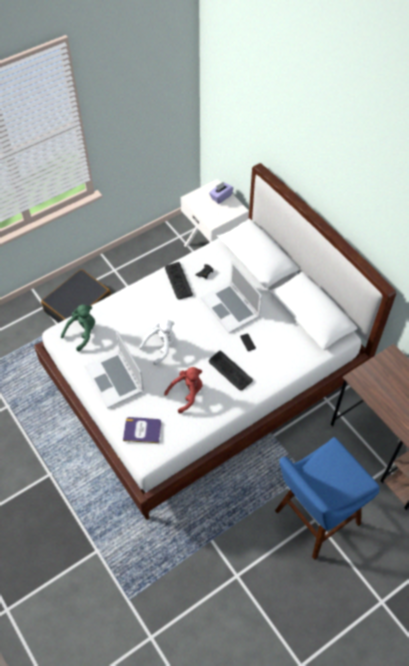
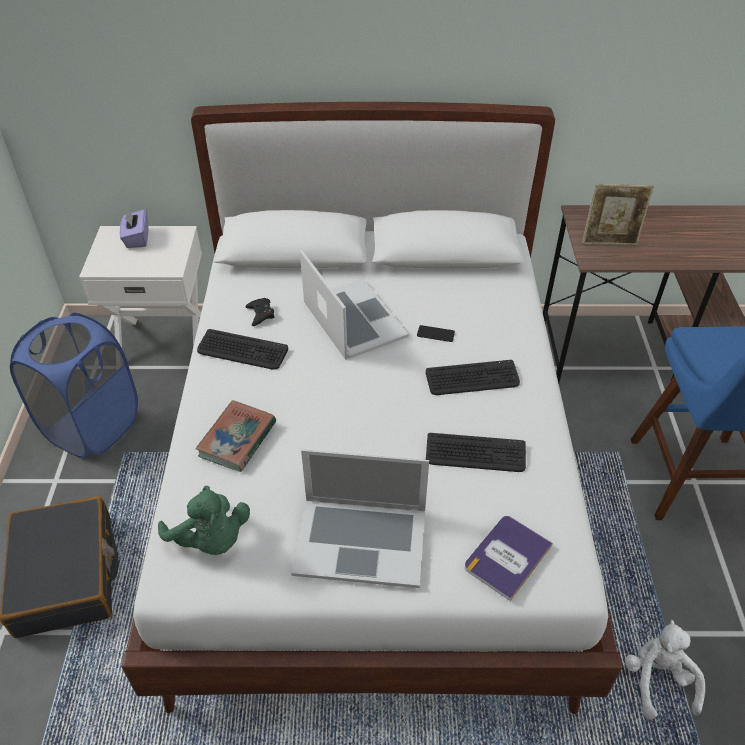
camera: 55 degrees left, 10 degrees down
(82, 333) = (211, 539): green plush toy -> green plush toy turned 150 degrees clockwise
(131, 310) = (237, 439): none -> book
(149, 261) = (93, 426): none -> blue laundry basket
(161, 347) = (351, 439): white plush toy -> white plush toy (657, 680)
(187, 394) = (475, 454): red plush toy -> keyboard
(230, 307) = (353, 319): laptop -> laptop turned 120 degrees counterclockwise
(378, 379) = (609, 242): none -> picture frame

